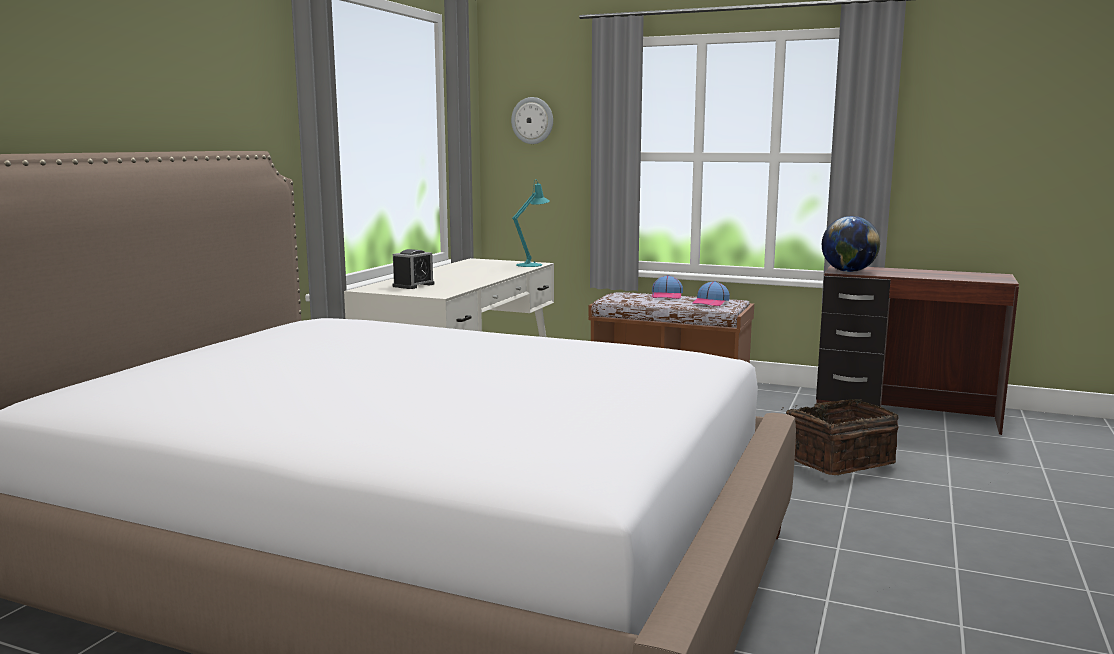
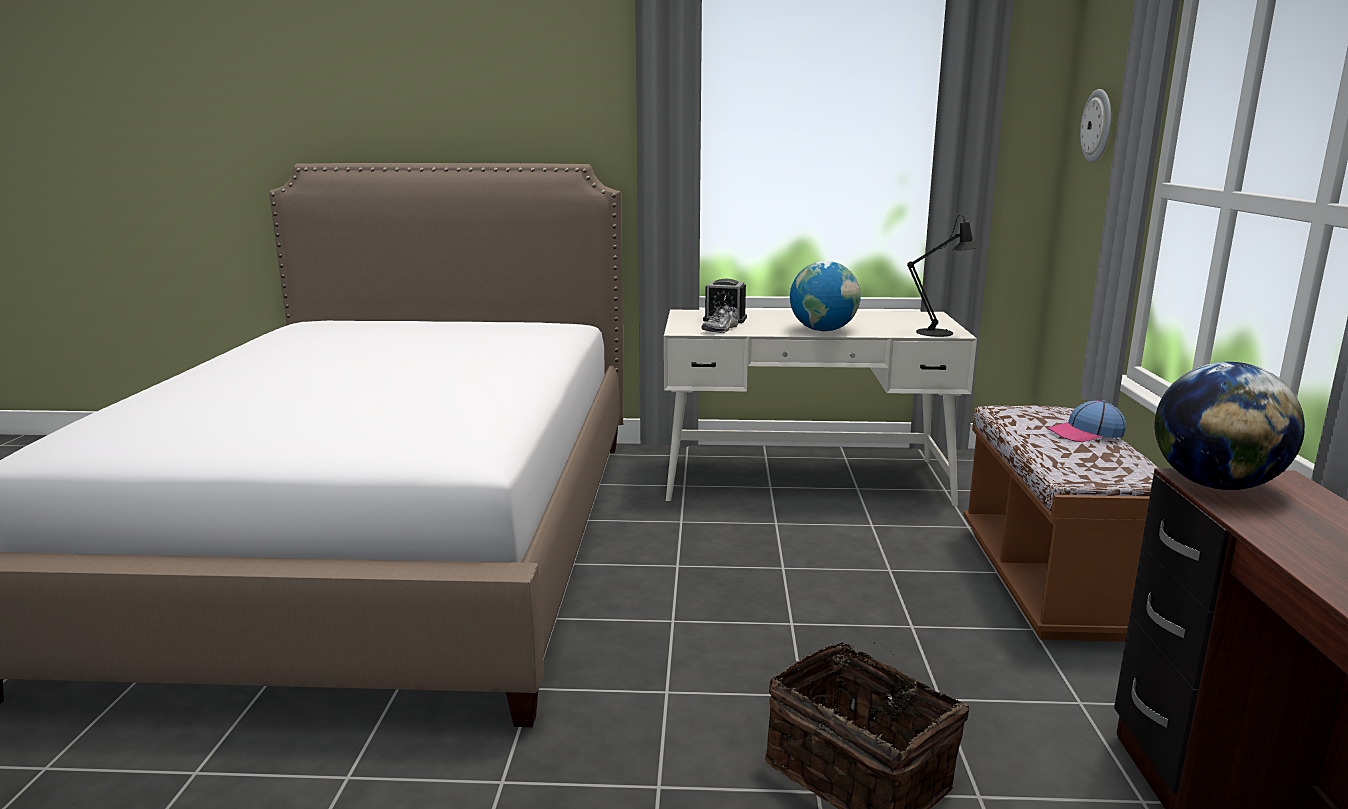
camera: 70 degrees right, 5 degrees up
(449, 288) = (721, 329): none -> shoe
(489, 276) = (823, 330): none -> globe
(532, 264) = (940, 333): turquoise table lamp -> black table lamp
(710, 302) = (1084, 462): cap -> none

